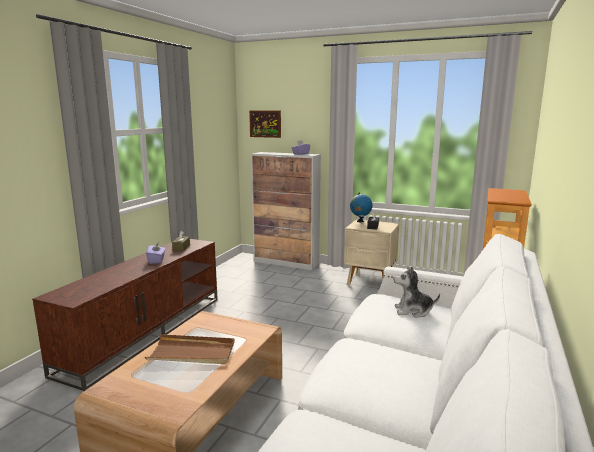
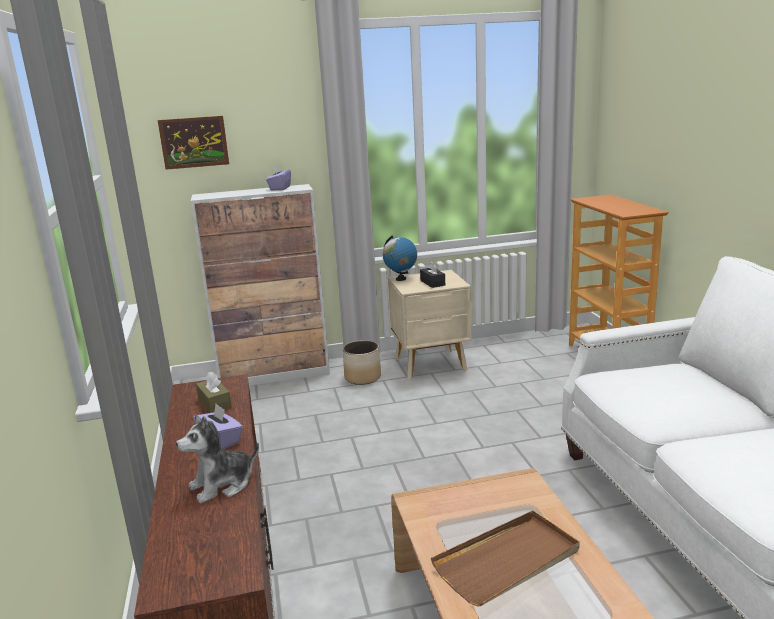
camera: 35 degrees left, 5 degrees up
(325, 277) = (363, 377): none -> planter
(413, 311) = (670, 381): plush toy -> plush toy (222, 485)

